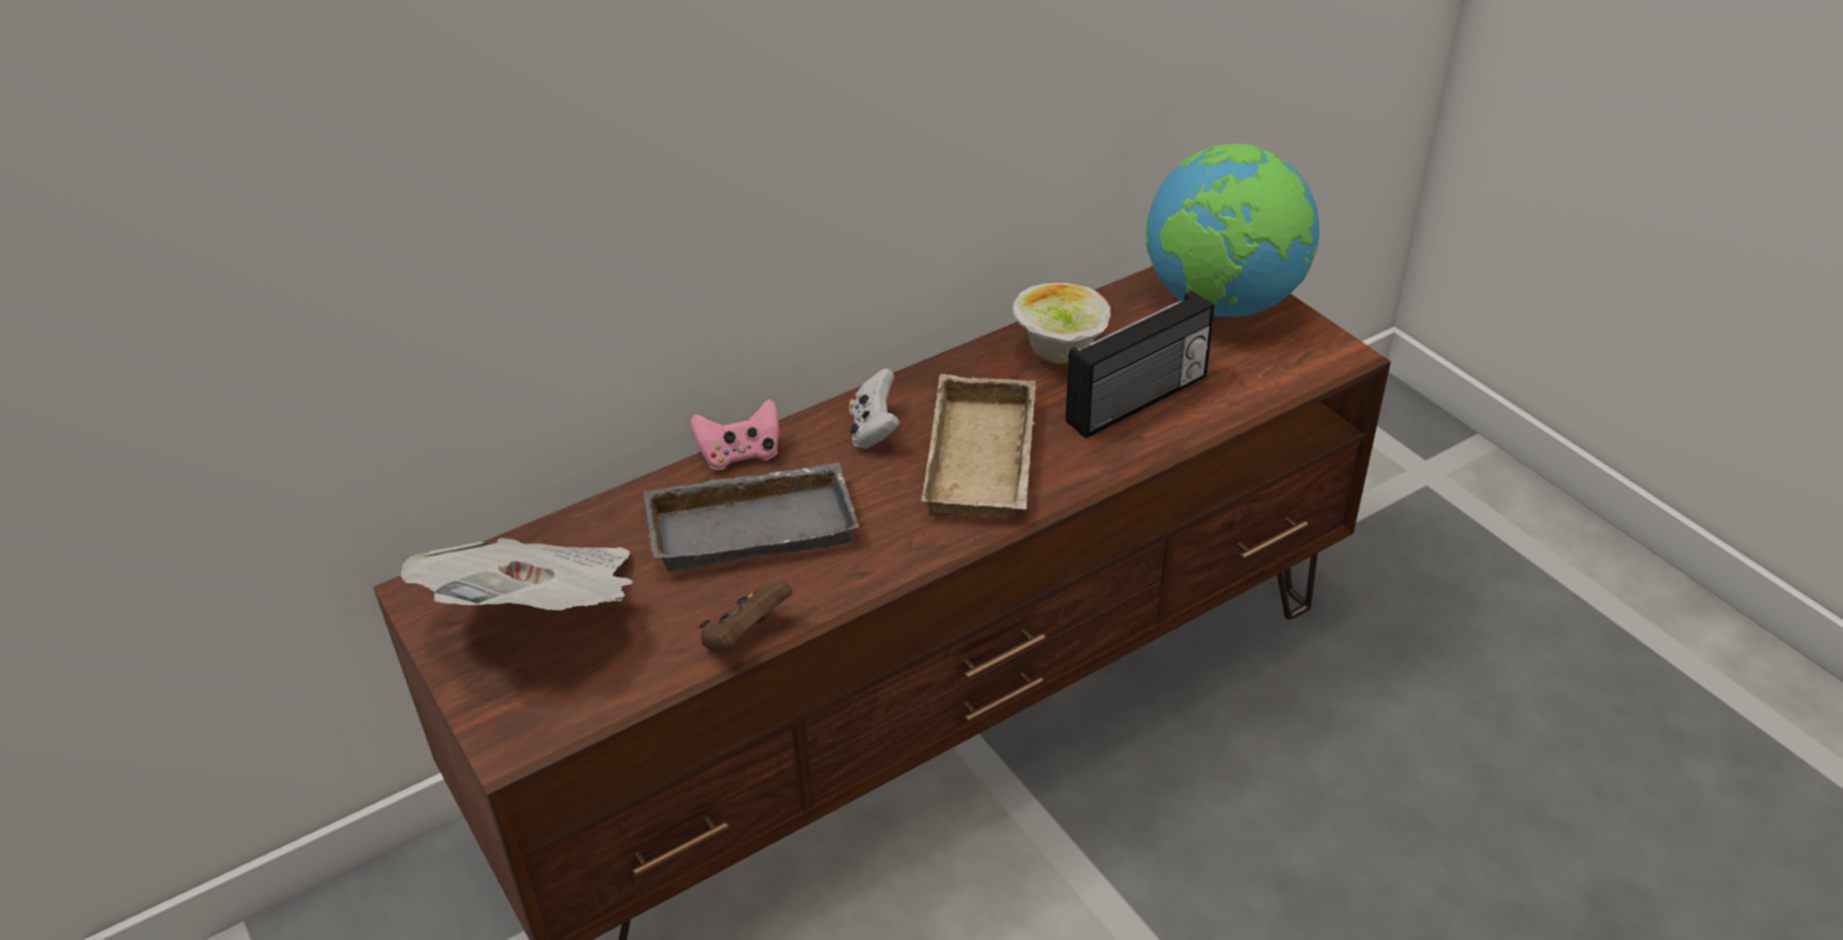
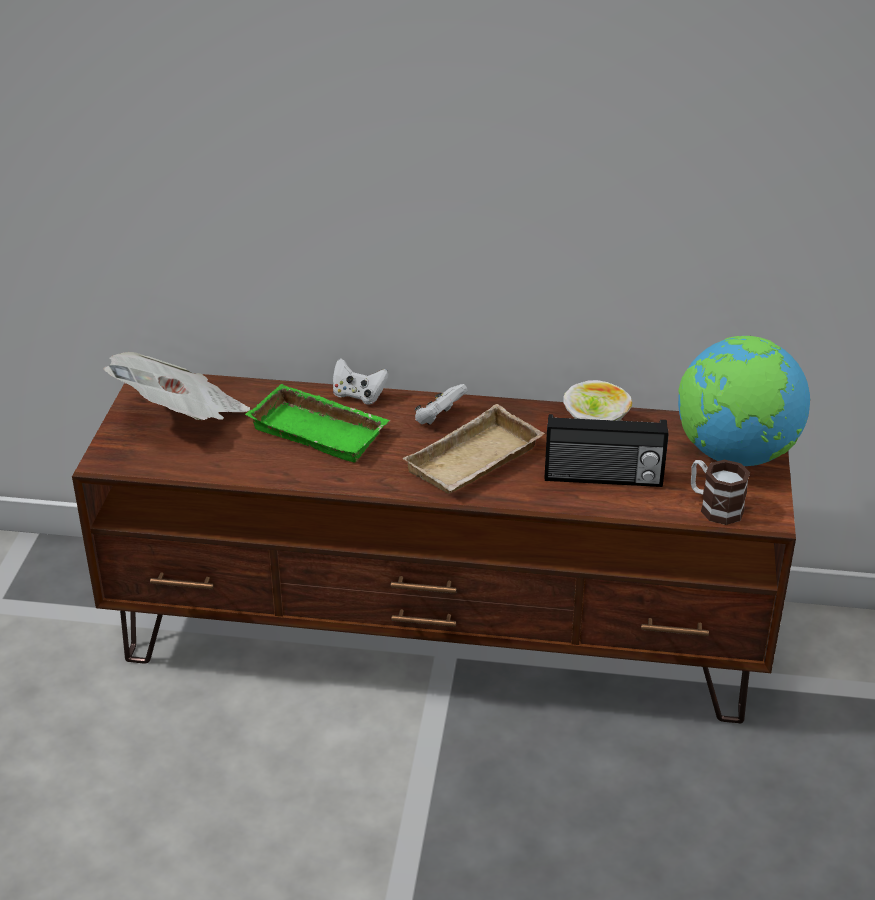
camera: 40 degrees right, 5 degrees down
(740, 455) = (358, 396): pink game controller -> white game controller
(745, 637) = (251, 476): brown game controller -> none
(754, 524) = (321, 430): grey tray -> green tray
(1280, 370) = (714, 507): none -> mug

